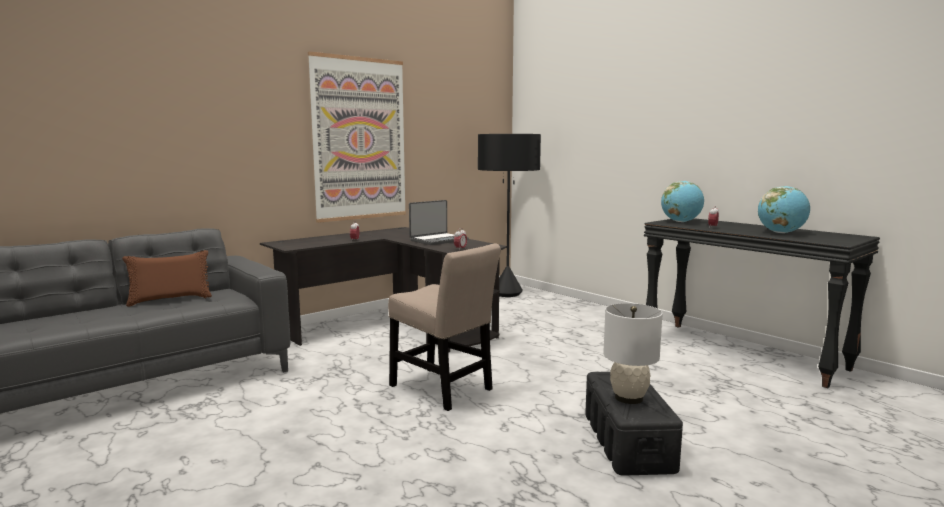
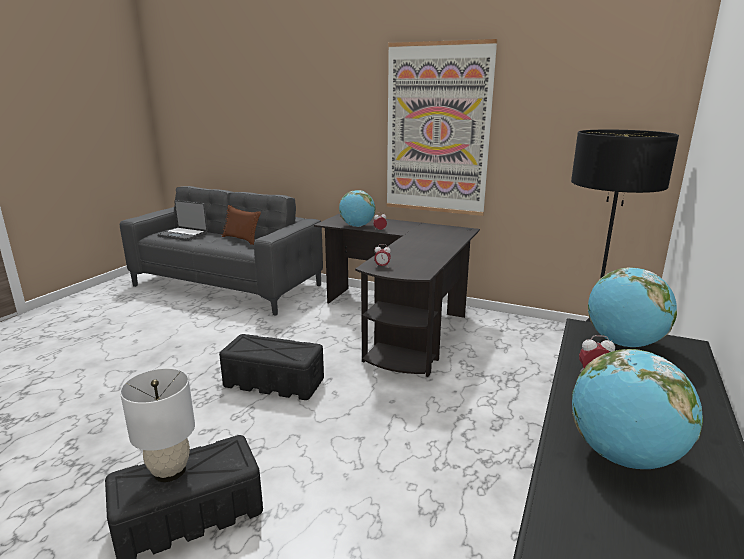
camera: 65 degrees right, 10 degrees up
(326, 243) = (357, 226): none -> globe
(438, 240) = (420, 251): laptop -> laptop (183, 235)
(443, 389) = (273, 382): beige chair -> black storage box

